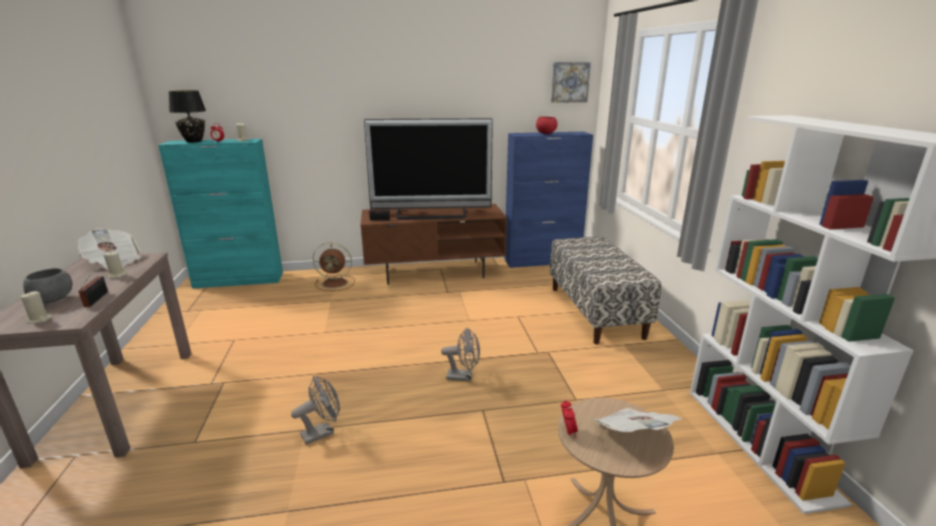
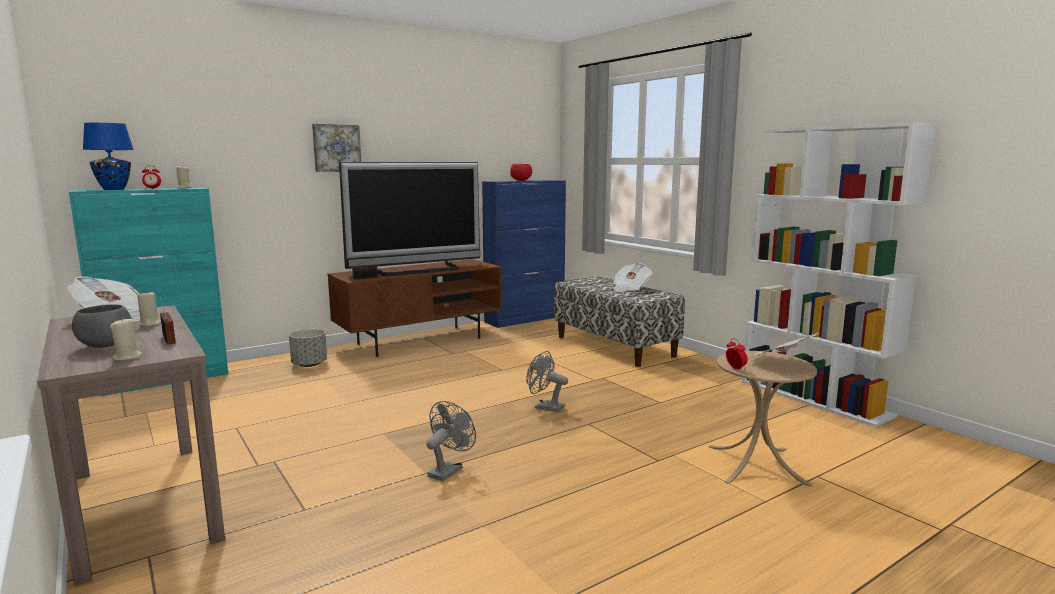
camera: 25 degrees left, 10 degrees down
(193, 141) = (113, 189): black table lamp -> blue table lamp
(336, 283) = (309, 364): brown fan -> grey planter
(463, 377) = (545, 407): grey fan -> grey fan turned 135 degrees counterclockwise
(569, 82) = (533, 131): picture -> picture (336, 148)
(615, 260) = (630, 288): none -> newspaper

